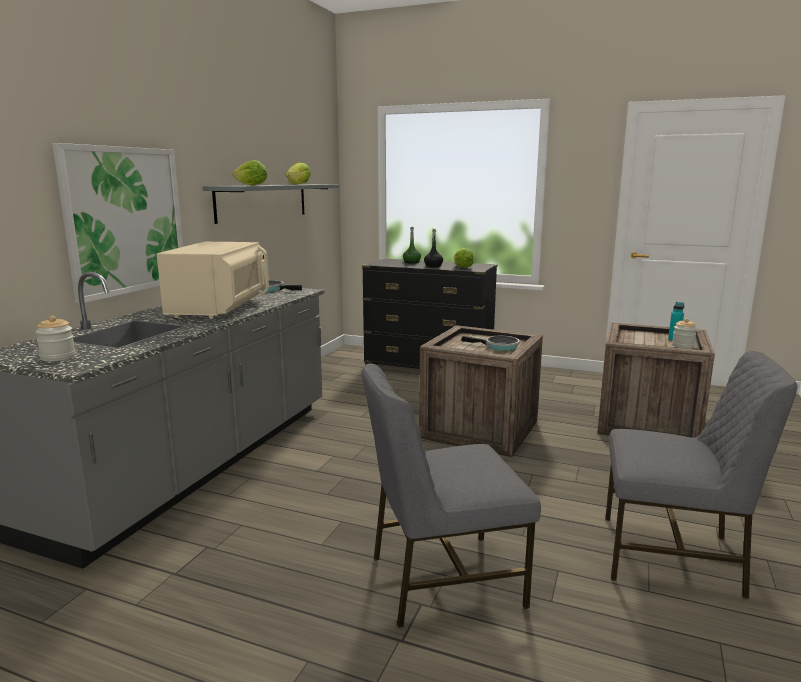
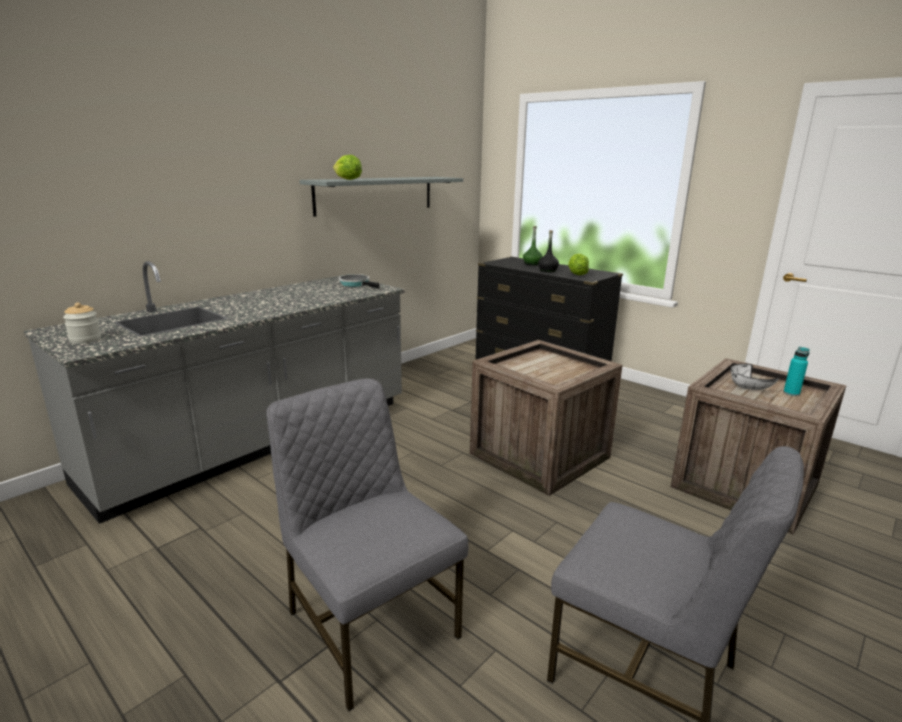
camera: 20 degrees right, 5 degrees up
(125, 220) = (206, 212): picture -> none
(221, 308) = (283, 301): beige microwave -> none
(299, 184) = (414, 178): lettuce -> none
(442, 579) = (369, 623): grey chair -> grey chair turned 45 degrees clockwise
(498, 346) = (561, 372): frying pan -> none
(643, 341) = (747, 389): none -> white bowl
(683, 346) = (795, 403): jar -> none

